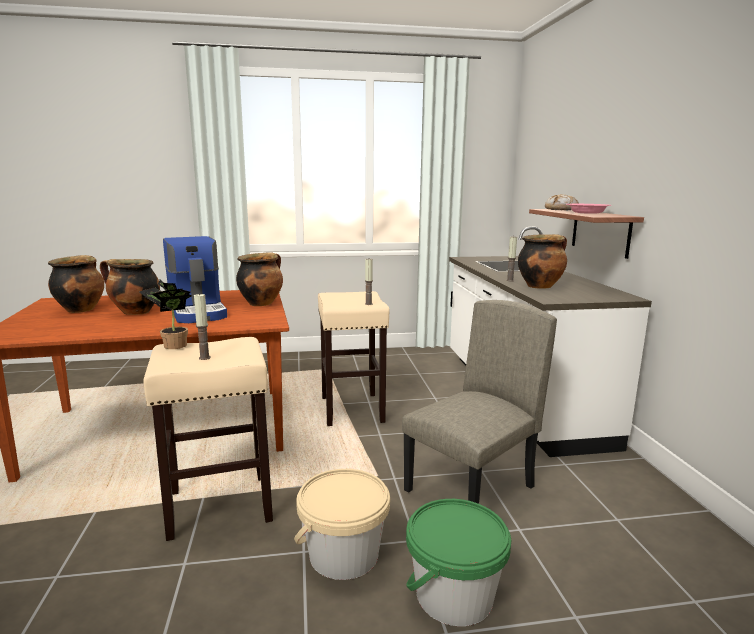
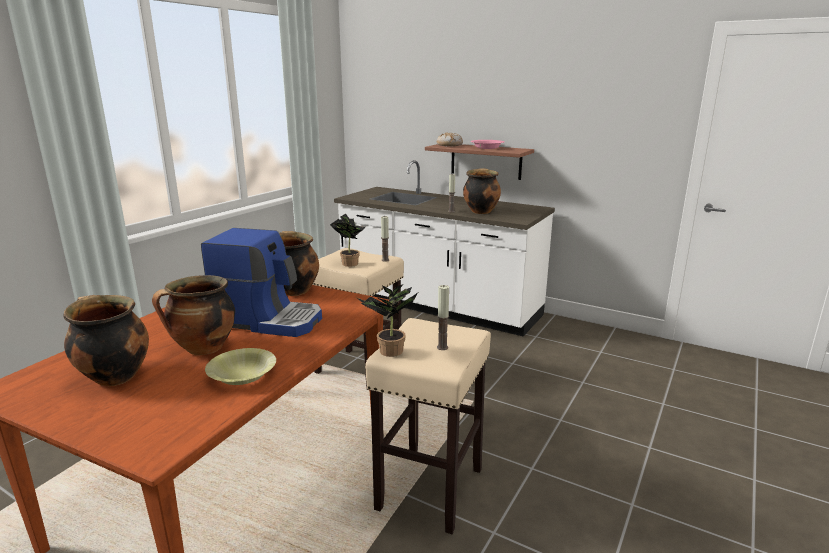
camera: 50 degrees left, 5 degrees up
(103, 327) = (242, 375): none -> yellow bowl
(341, 299) = (348, 263): none -> potted plant
(343, 554) = (550, 452): beige bucket -> none
(454, 595) = (621, 430): green bucket -> none
(471, 489) = (528, 376): beige chair -> none

